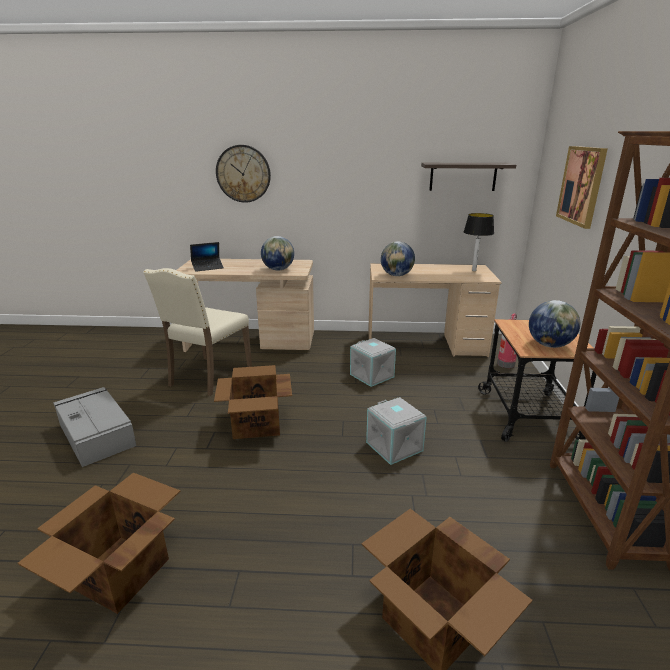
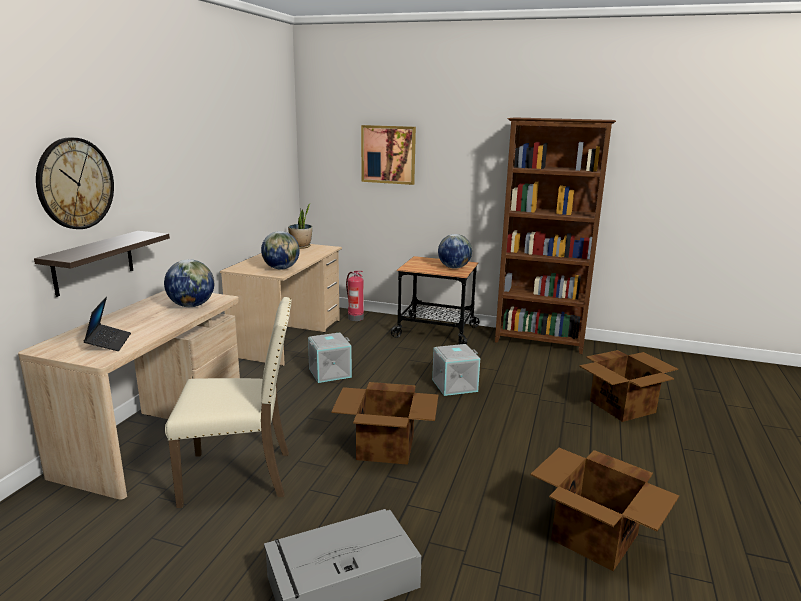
camera: 75 degrees left, 5 degrees down
(208, 376) = (240, 476): beige chair -> beige chair turned 45 degrees counterclockwise
(463, 176) = (263, 158): shelf -> shelf (93, 262)
(474, 270) = (301, 247): table lamp -> potted plant

